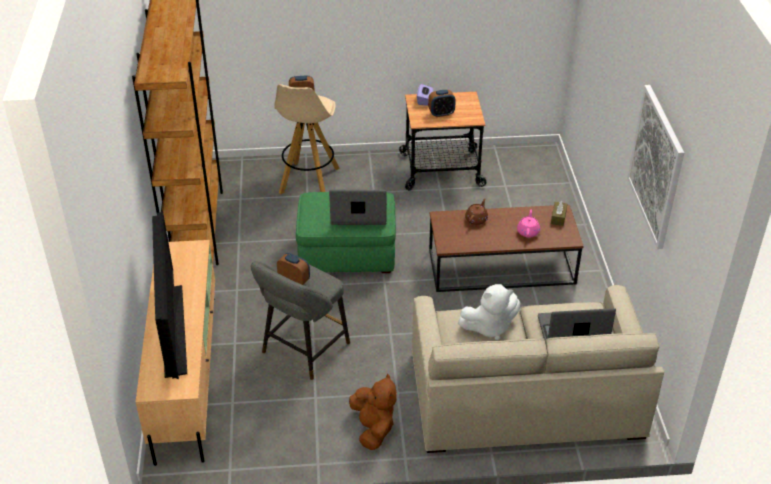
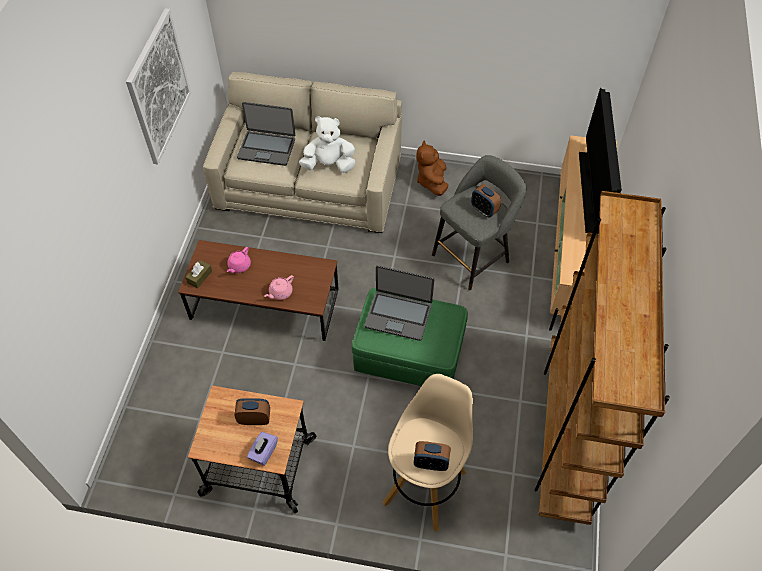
camera: 165 degrees left, 15 degrees up
(476, 219) = (280, 293): brown teapot -> pink teapot

